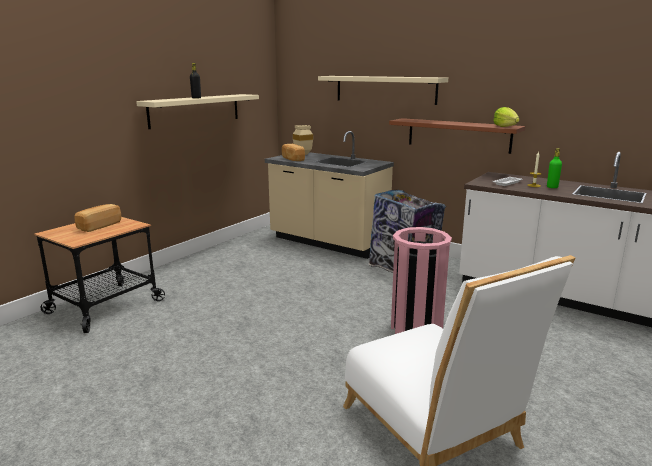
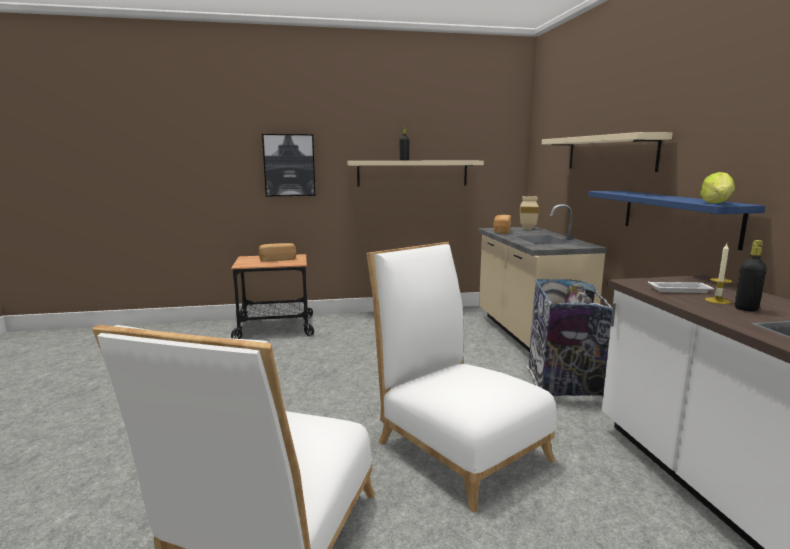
camera: 45 degrees right, 5 degrees down
(75, 110) = (289, 165): none -> picture
(416, 327) = (455, 445): pink trash can -> white chair
(458, 135) = (678, 216): brown shelf -> blue shelf
(552, 187) = (746, 309): green bottle -> black bottle

